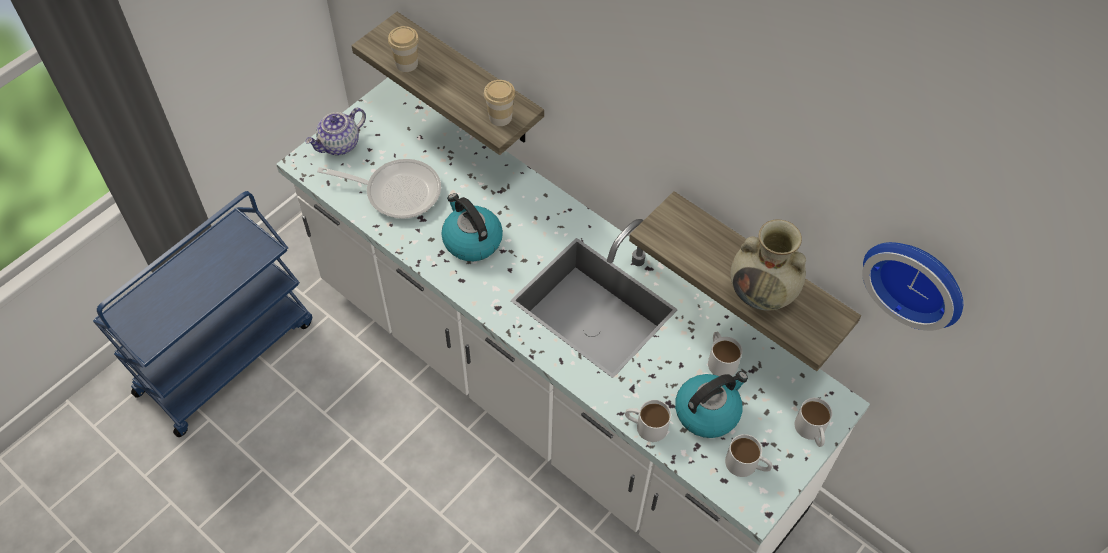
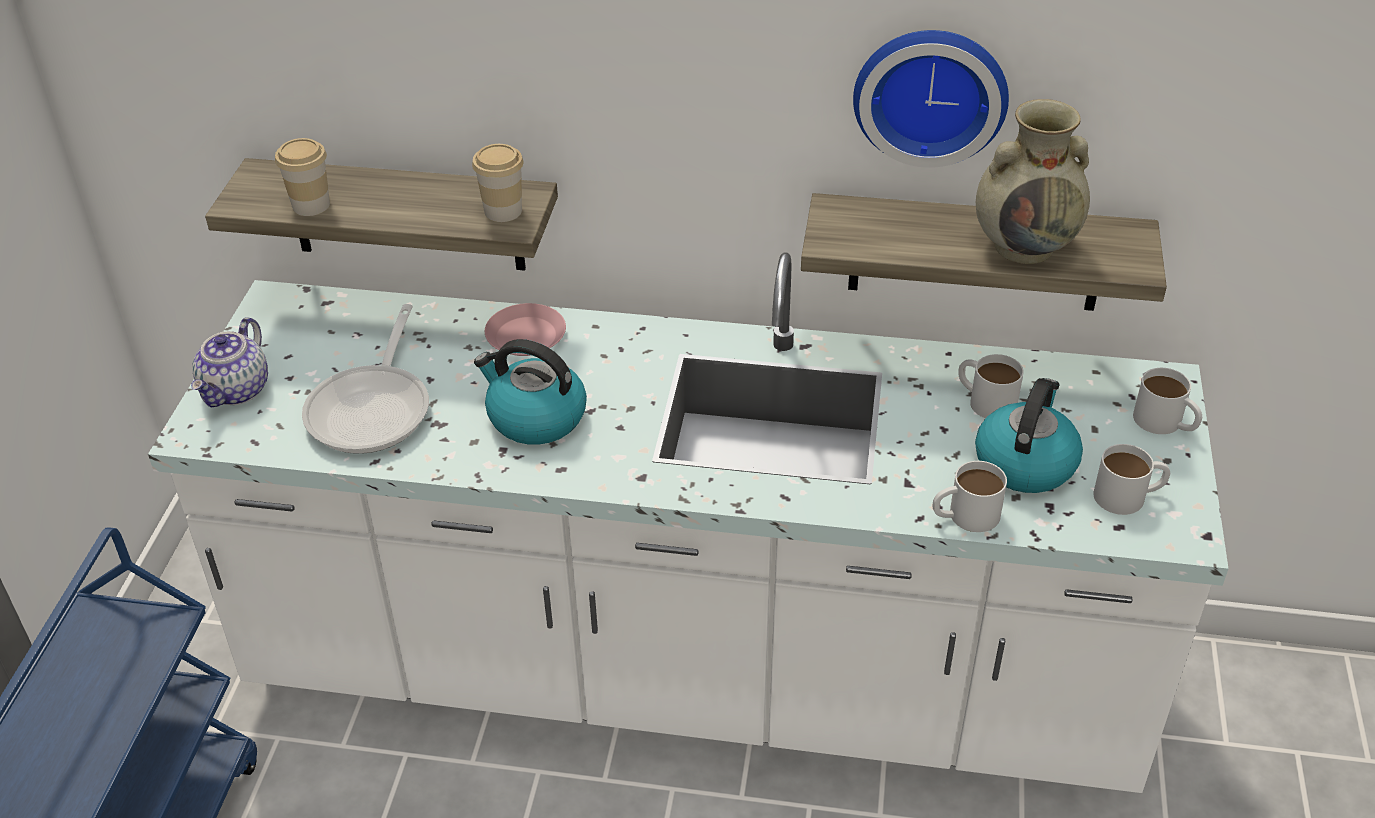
camera: 30 degrees left, 15 degrees down
(397, 191) = (374, 408): frying pan -> frying pan turned 120 degrees clockwise
(504, 183) = (526, 336): none -> pink plate
(917, 279) = (1240, 95): wall clock -> wall clock (930, 93)

